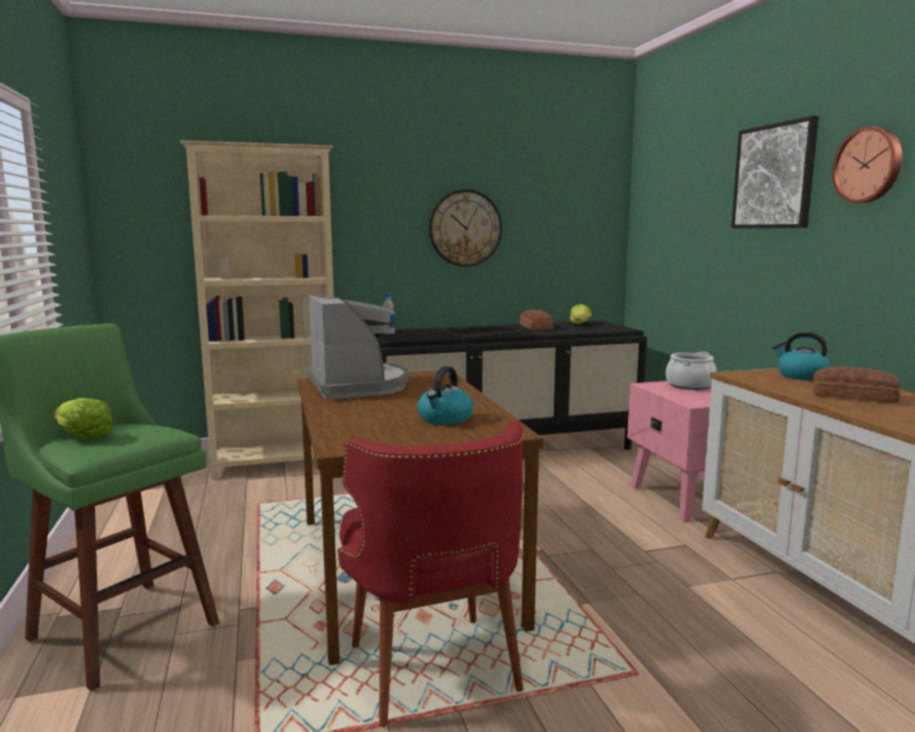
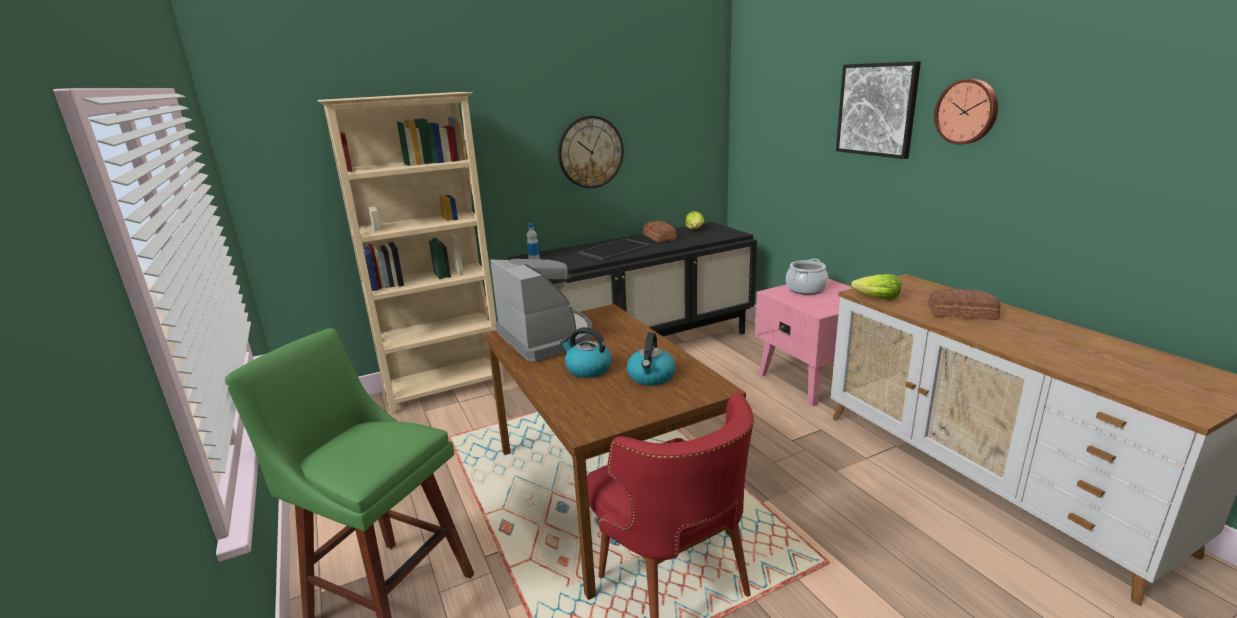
camera: 10 degrees left, 10 degrees up
(82, 436) = (338, 450): lettuce -> lettuce (877, 298)
(801, 376) = (910, 289): kettle -> kettle (587, 369)

